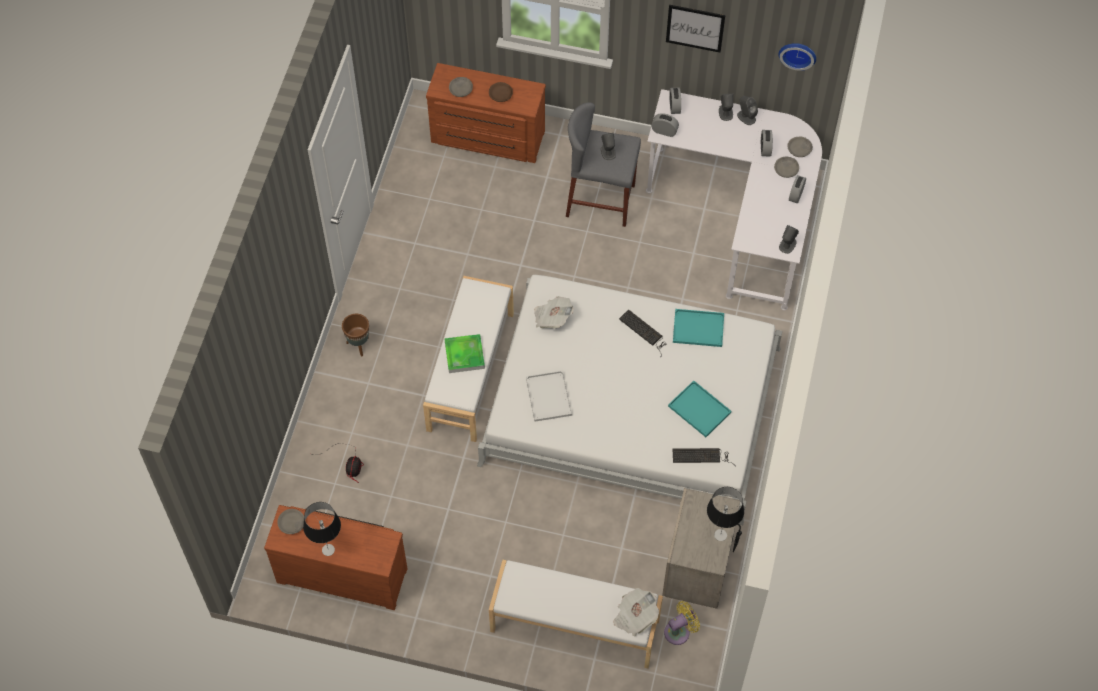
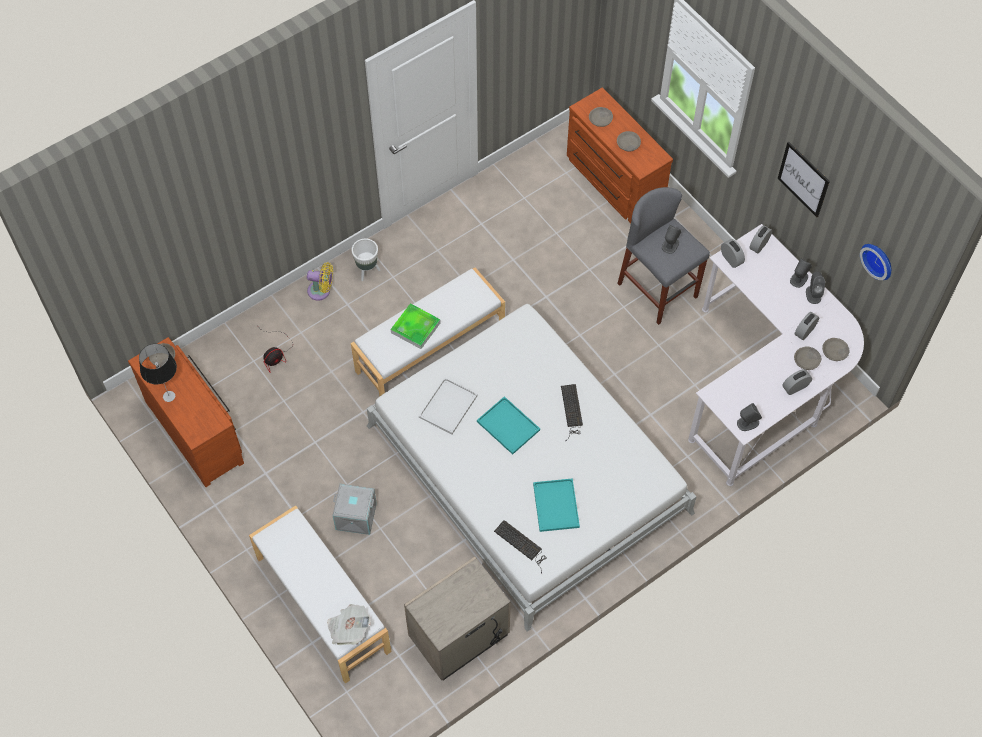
camera: 40 degrees right, 0 degrees up
(359, 345) = (367, 271): brown planter -> white planter
(501, 95) = (628, 144): brown bowl -> grey bowl
(536, 541) = (355, 517): none -> grey storage box
(552, 318) = (509, 347): newspaper -> none
(679, 631) = (396, 674): yellow fan -> yellow fan (321, 291)
(697, 329) = (617, 440): turquoise tray -> turquoise tray (507, 425)
(721, 535) = (467, 616): table lamp -> none

